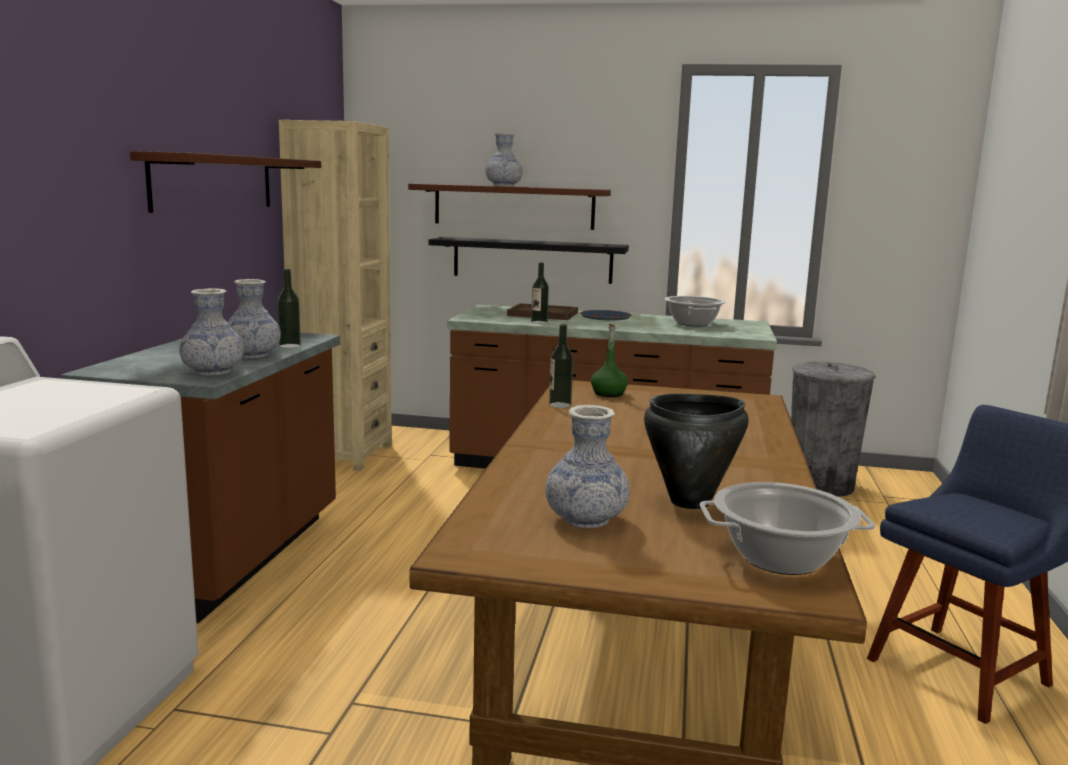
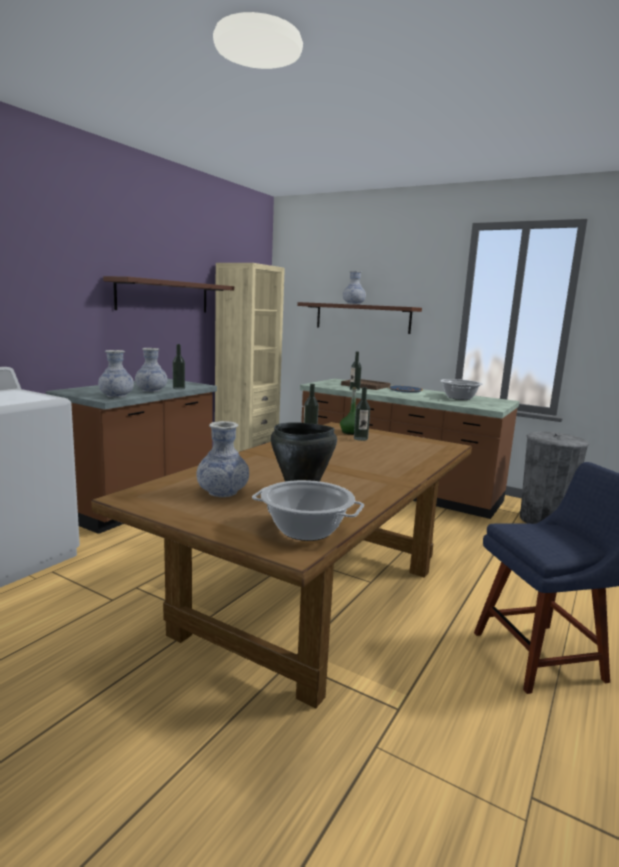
camera: 20 degrees right, 0 degrees up
(532, 260) = (371, 352): black shelf -> none
(635, 402) = (360, 439): none -> bottle

